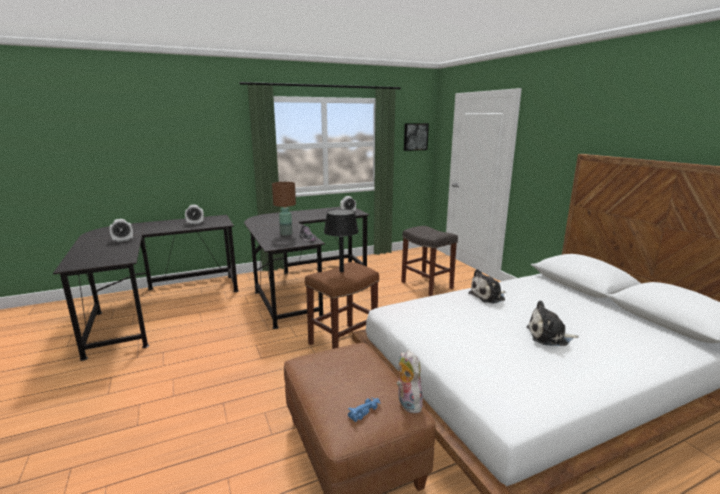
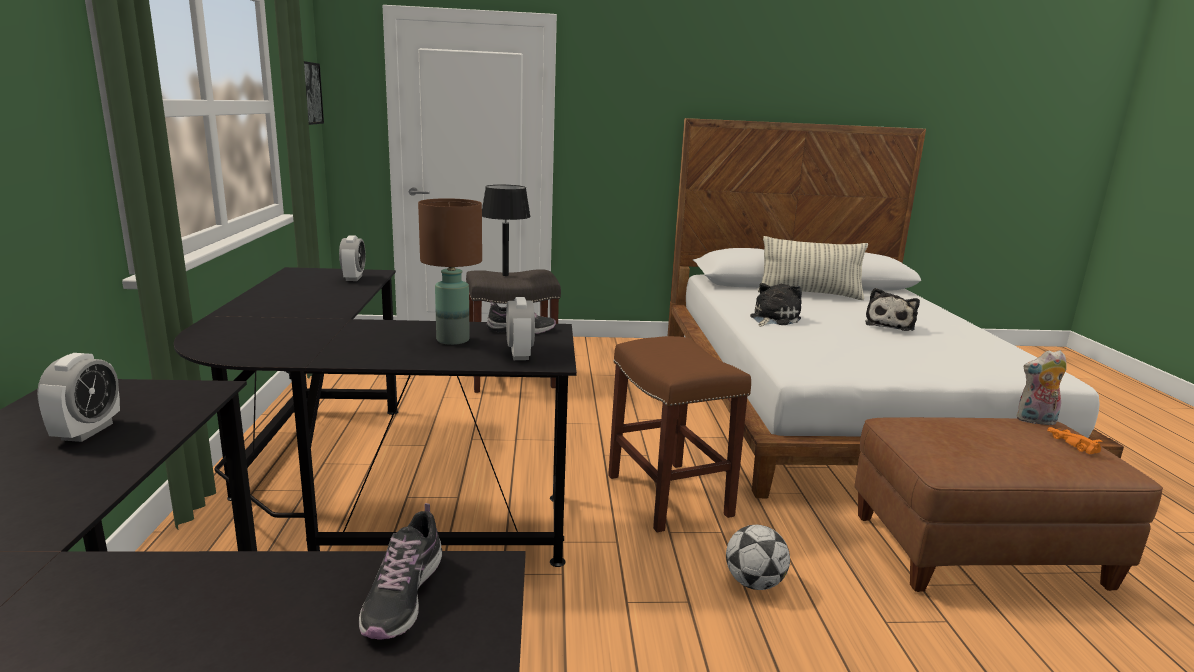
camera: 70 degrees left, 0 degrees up
(119, 256) = (403, 595): none -> shoe
(123, 240) = (98, 602): alarm clock -> alarm clock (519, 355)
(280, 372) = (754, 583): none -> football
(341, 271) = (674, 355): black table lamp -> black table lamp (505, 275)
(365, 410) = (1070, 443): blue toy car -> orange toy car
(488, 296) = (772, 319): plush toy -> plush toy turned 135 degrees counterclockwise
(588, 304) = (809, 294): none -> pillow

